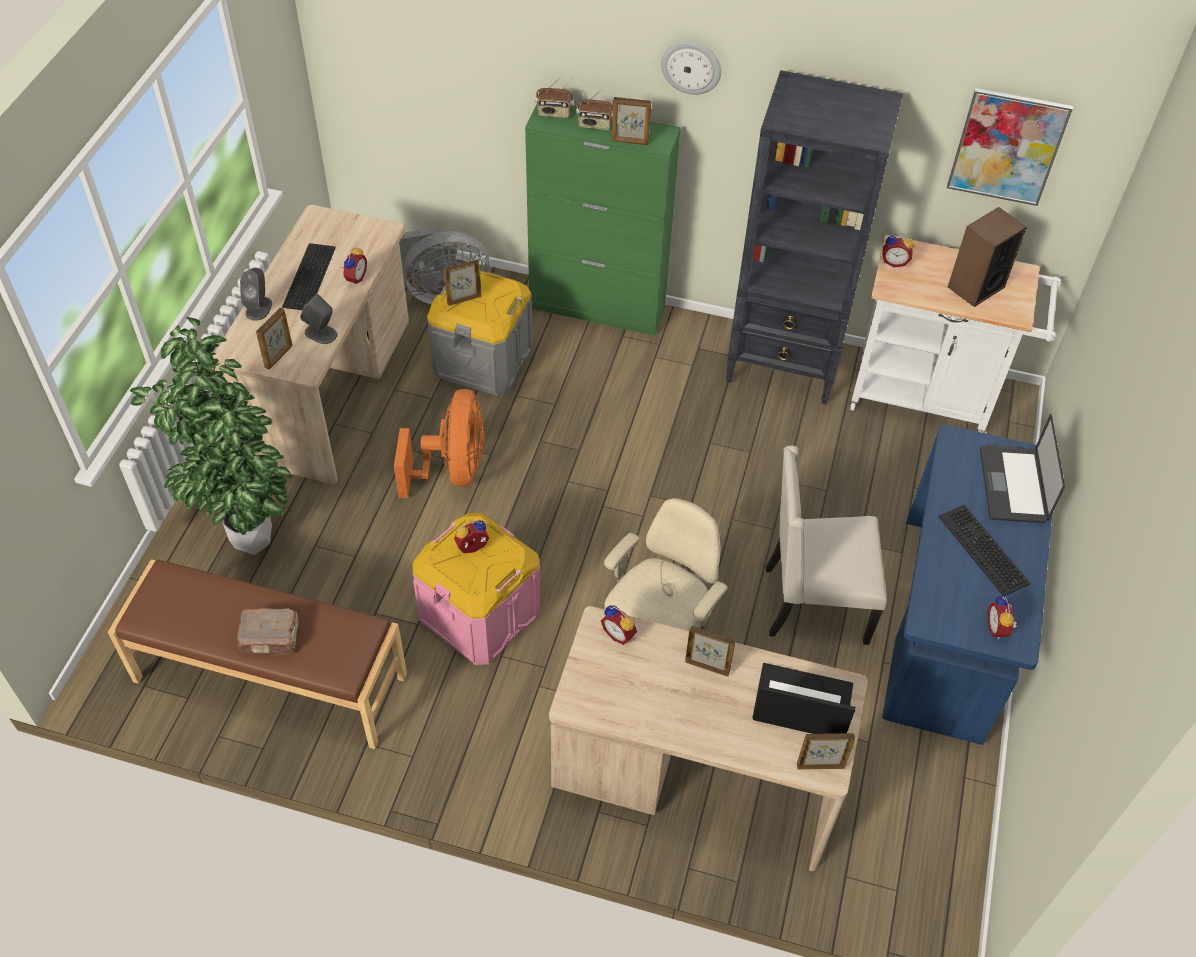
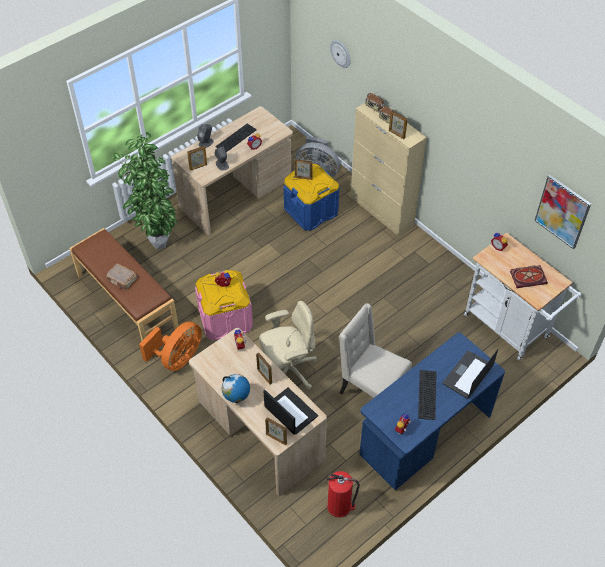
camera: 35 degrees right, 0 degrees up
(453, 470) = (260, 253): orange fan -> orange fan (177, 358)
(483, 360) = (311, 211): grey storage box -> blue storage box
(598, 308) = (382, 211): green cabinet -> beige cabinet
(691, 67) = (434, 110): wall clock -> wall clock (341, 53)
(694, 735) = (236, 399): none -> globe
(784, 366) = (449, 279): black bookcase -> none
(922, 825) = (340, 506): none -> fire extinguisher
(975, 287) = (528, 277): speaker -> book

